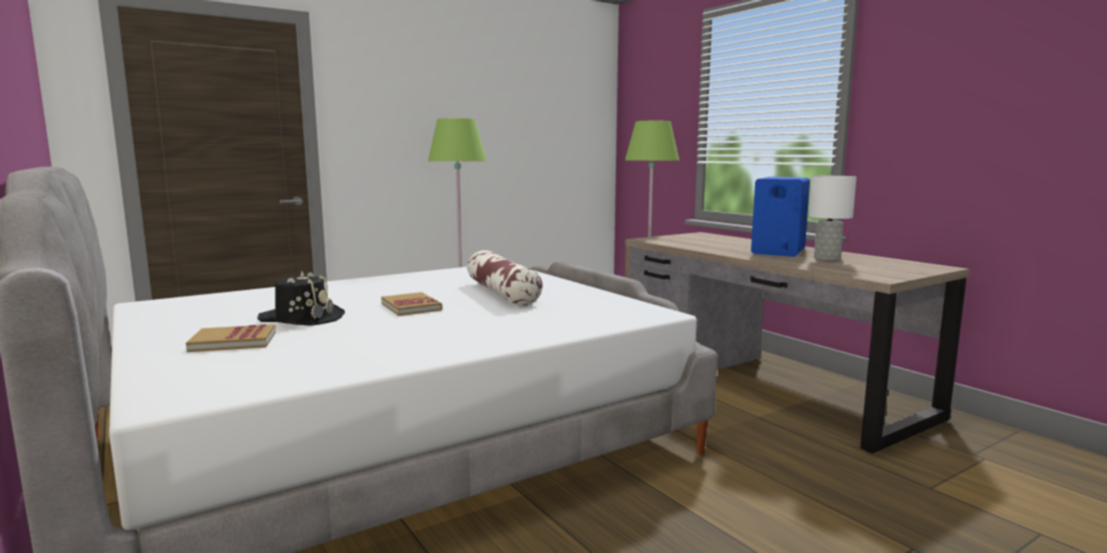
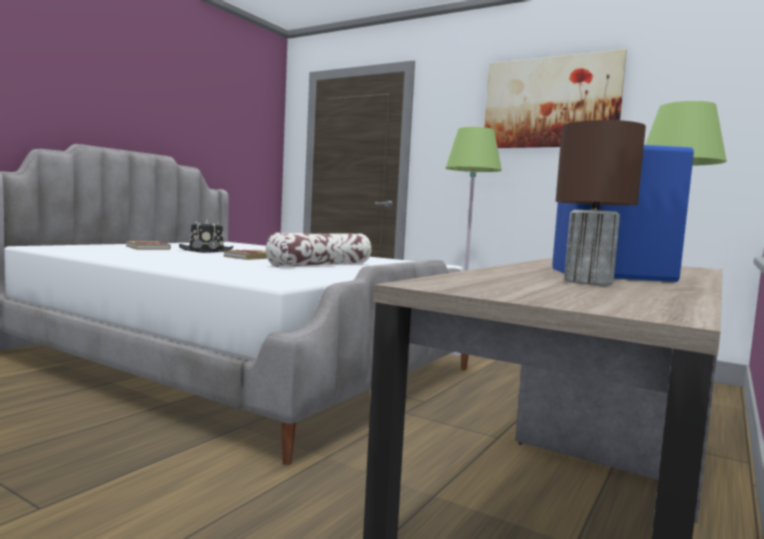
camera: 65 degrees right, 5 degrees down
(474, 88) = (550, 103): none -> picture
(826, 258) = (587, 282): white table lamp -> brown table lamp

